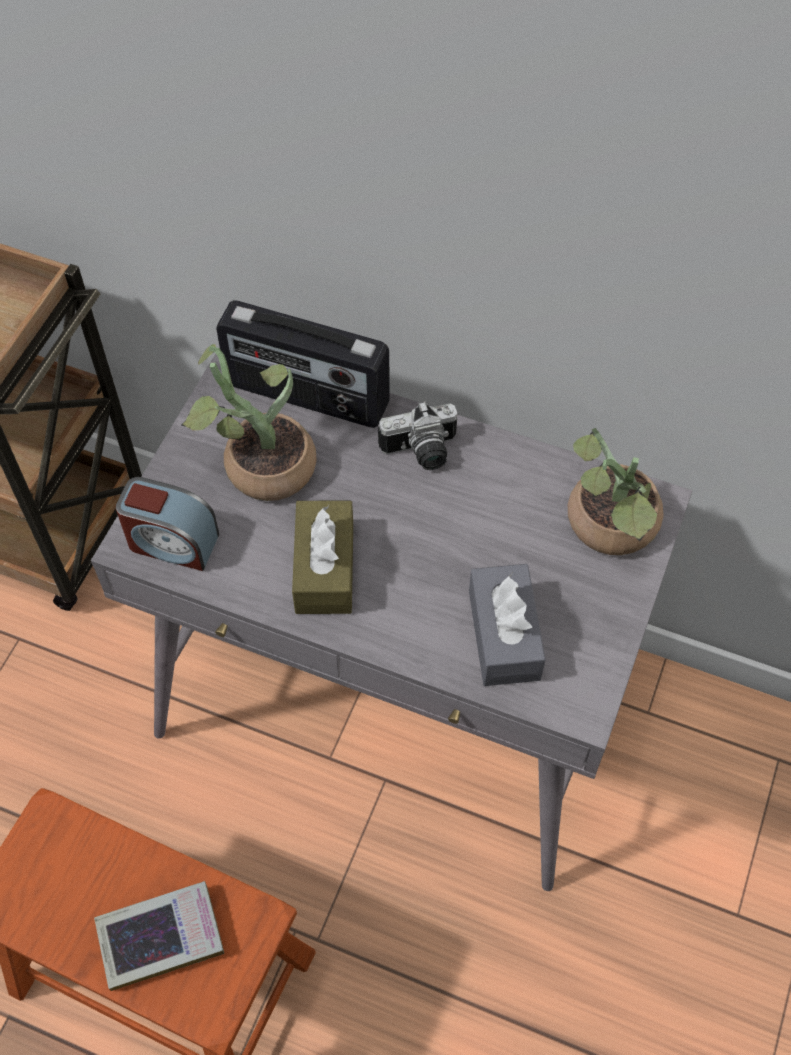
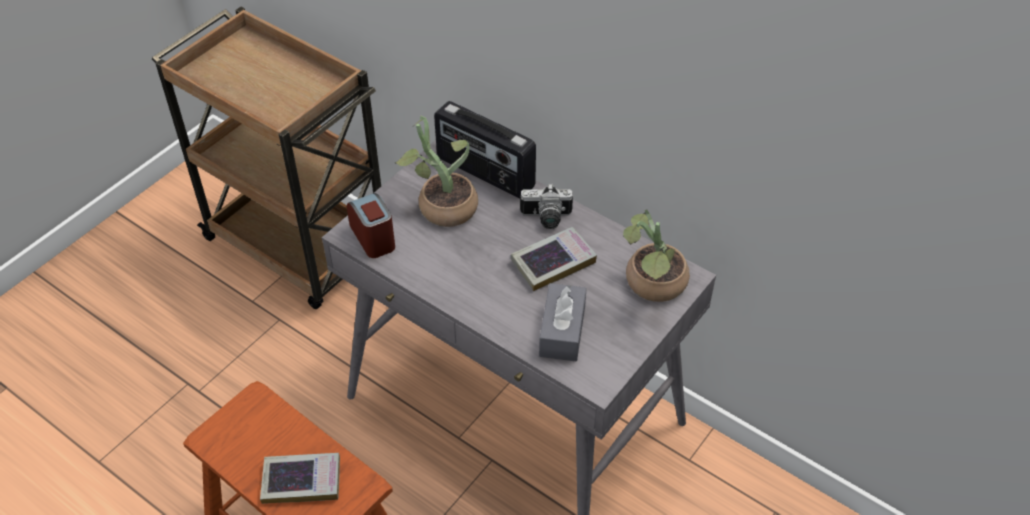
camera: 15 degrees right, 10 degrees down
(172, 542) = (373, 237): alarm clock -> alarm clock turned 150 degrees counterclockwise
(324, 568) = (462, 270): brown tissue box -> none
(454, 523) = (553, 262): none -> book

